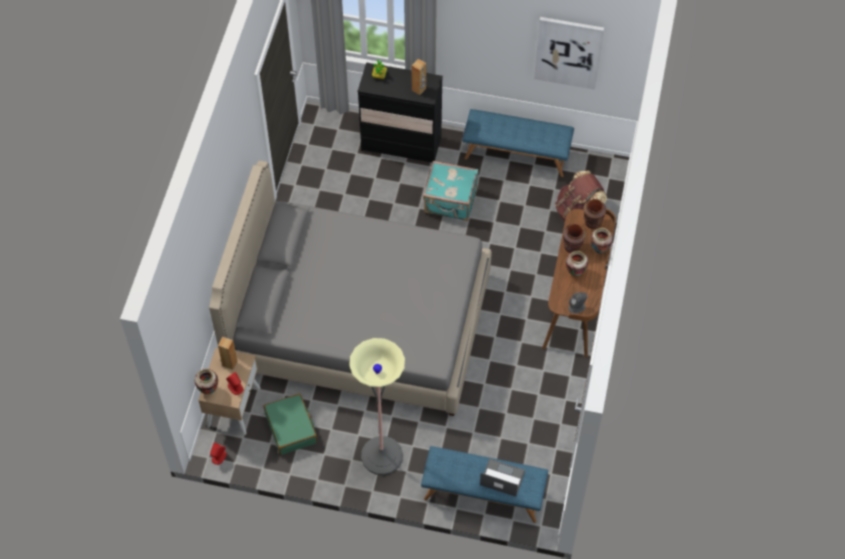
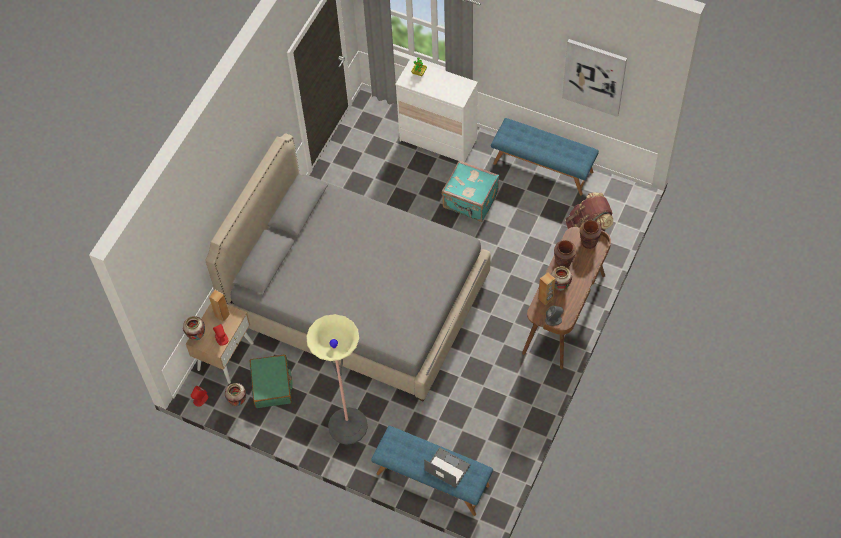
camera: 15 degrees right, 0 degrees up
(401, 143) = (438, 140): black dresser -> white dresser
(419, 89) = (452, 91): brown speaker -> brown speaker (545, 299)
(599, 250) = (588, 269): vase -> vase (238, 402)

